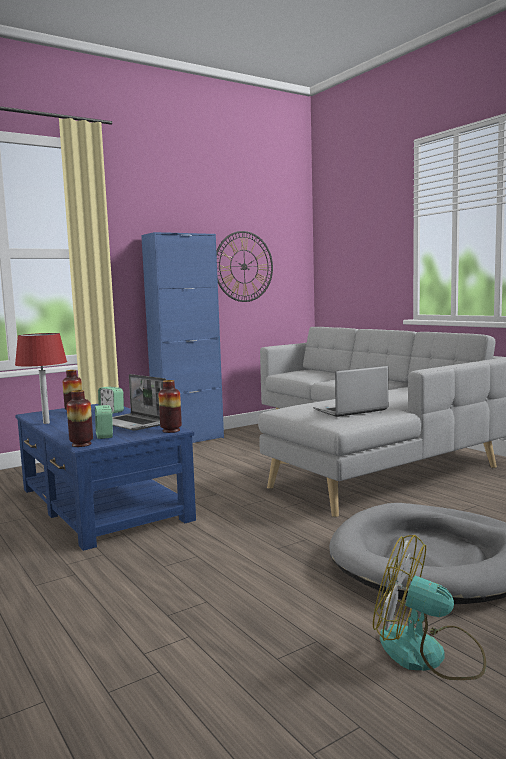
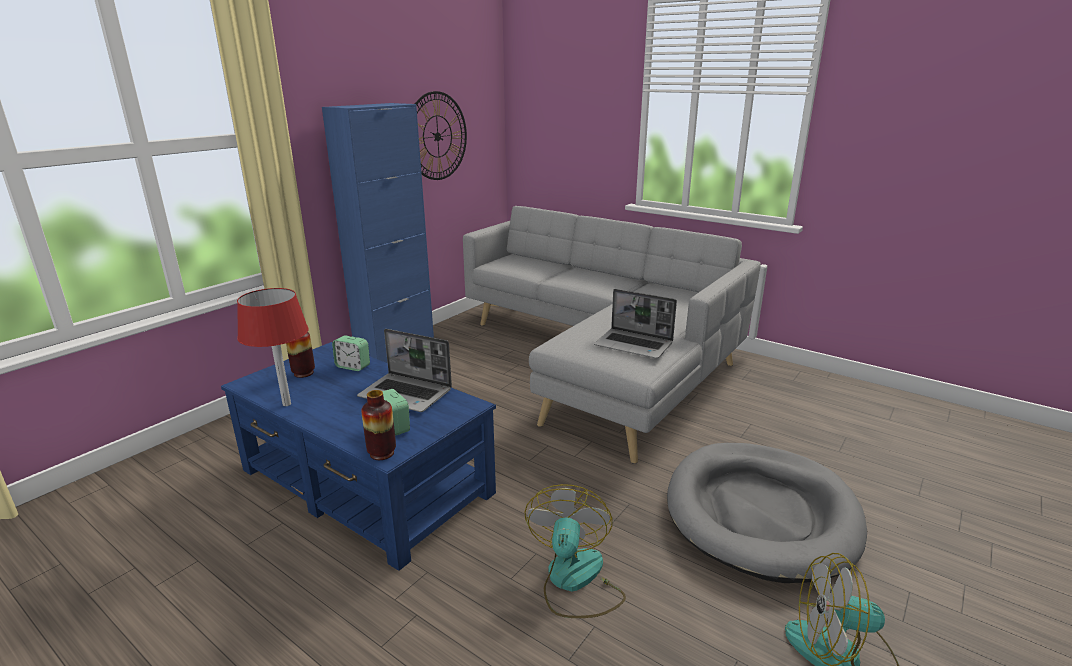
camera: 20 degrees left, 15 degrees up
(171, 430) = (468, 406): vase -> none
(214, 575) = (574, 581): none -> fan
(350, 410) = (634, 345): laptop -> laptop turned 105 degrees counterclockwise

